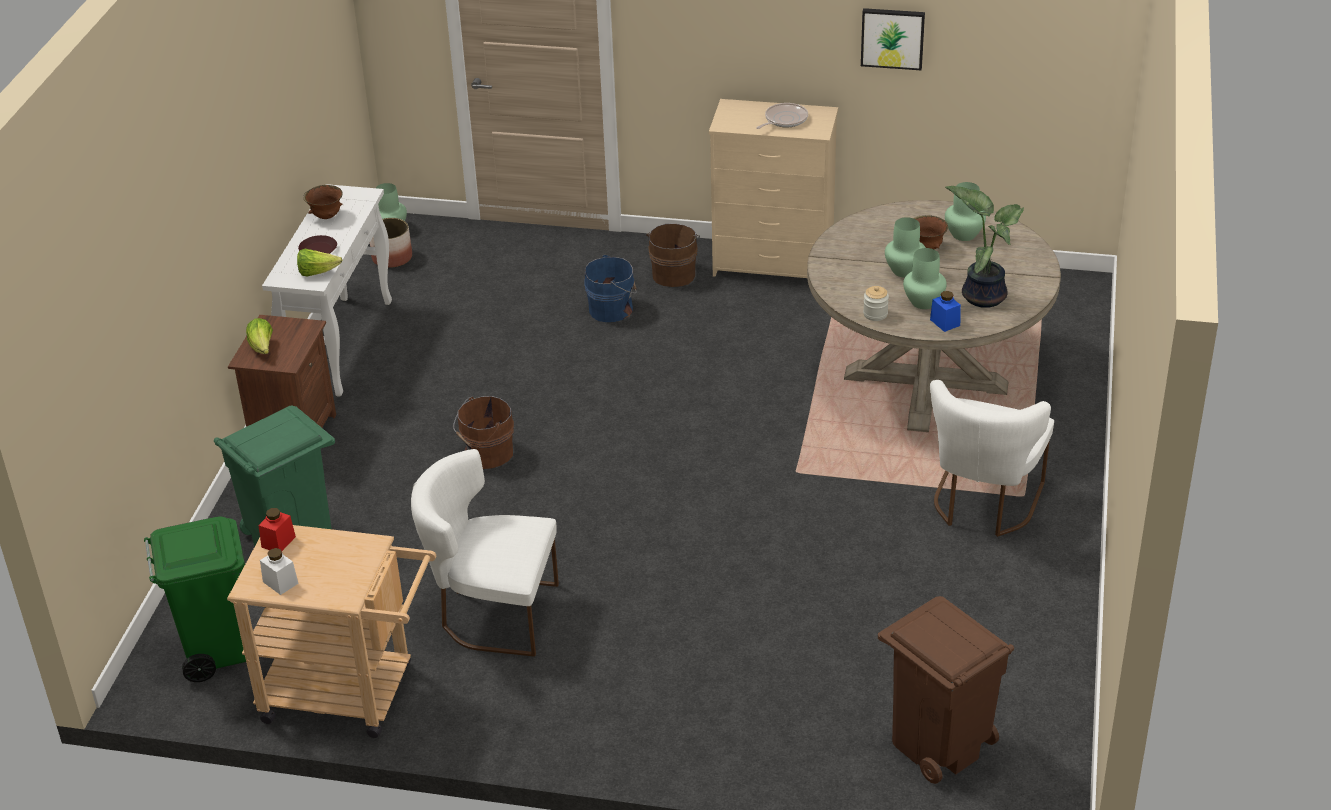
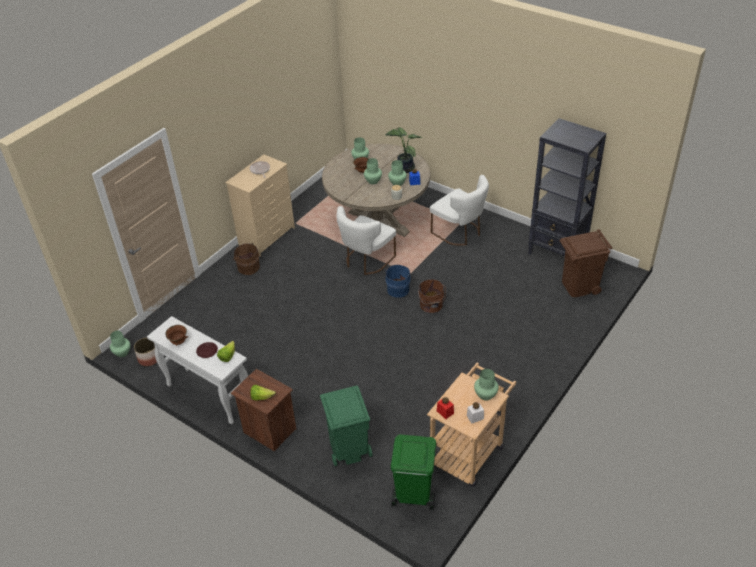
camera: 65 degrees left, 5 degrees up
(344, 581) = (485, 395): none -> green vase
(486, 454) = (333, 363): brown bucket -> brown bucket (431, 305)
(492, 614) = (443, 389): white chair -> white chair (366, 261)
(613, 309) = (258, 293): blue bucket -> blue bucket (398, 289)
(892, 38) = (272, 111): picture -> none
(1034, 678) = (557, 252): none -> black bookcase

